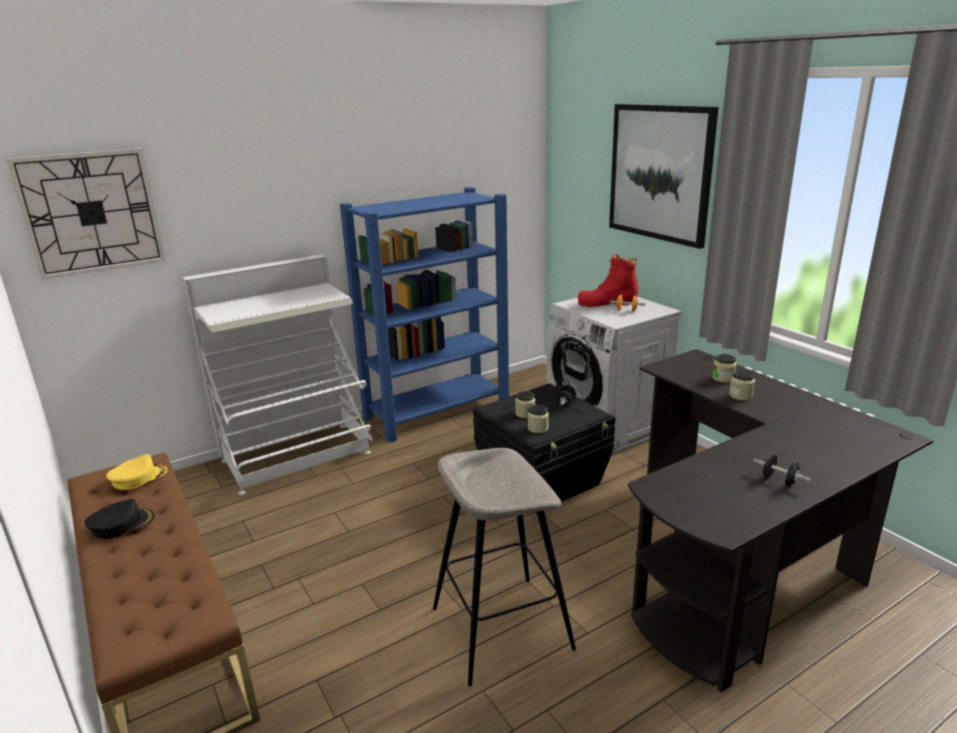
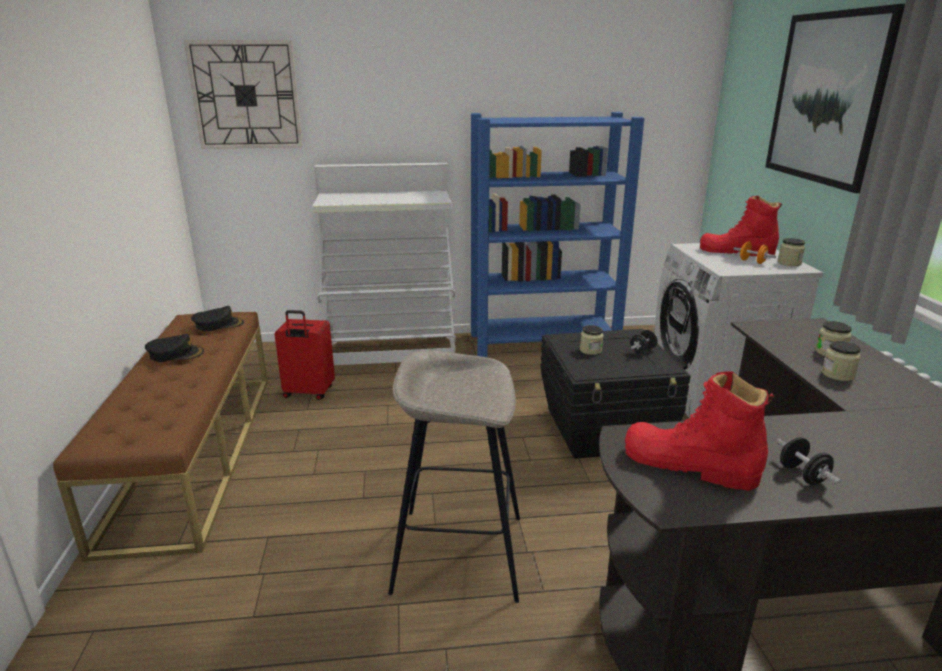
camera: 25 degrees right, 0 degrees up
(138, 477) = (218, 324): yellow cap -> black cap
(240, 523) = (308, 393): none -> red suitcase
(538, 428) = (592, 366): jar -> jar (789, 263)
(710, 496) = (689, 465): none -> red boot

